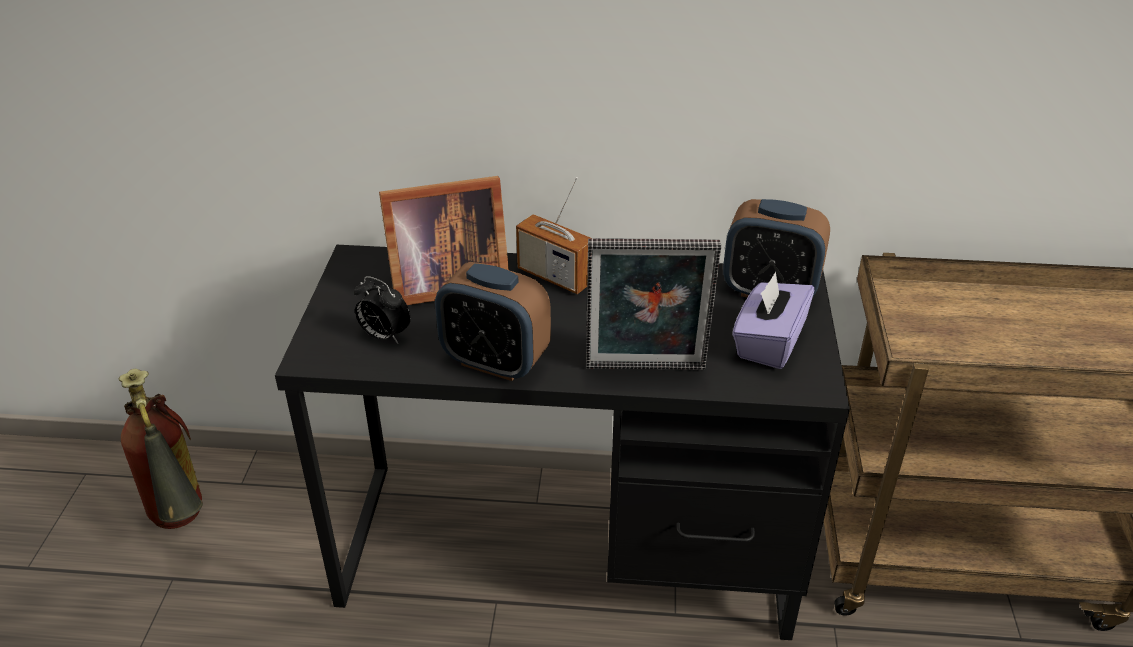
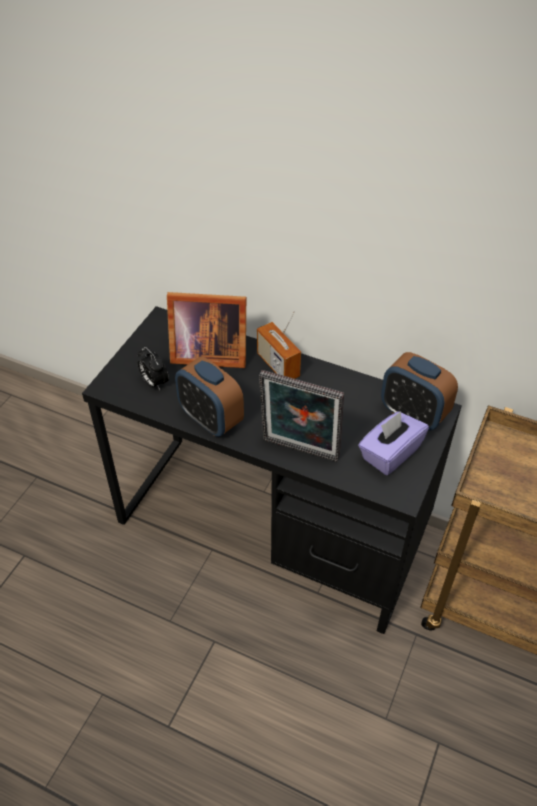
camera: 20 degrees right, 10 degrees up
(183, 527) = (53, 445): fire extinguisher -> none

